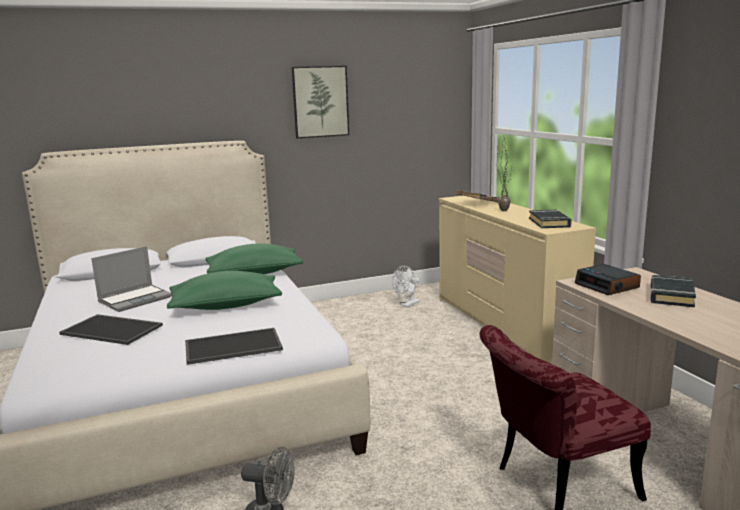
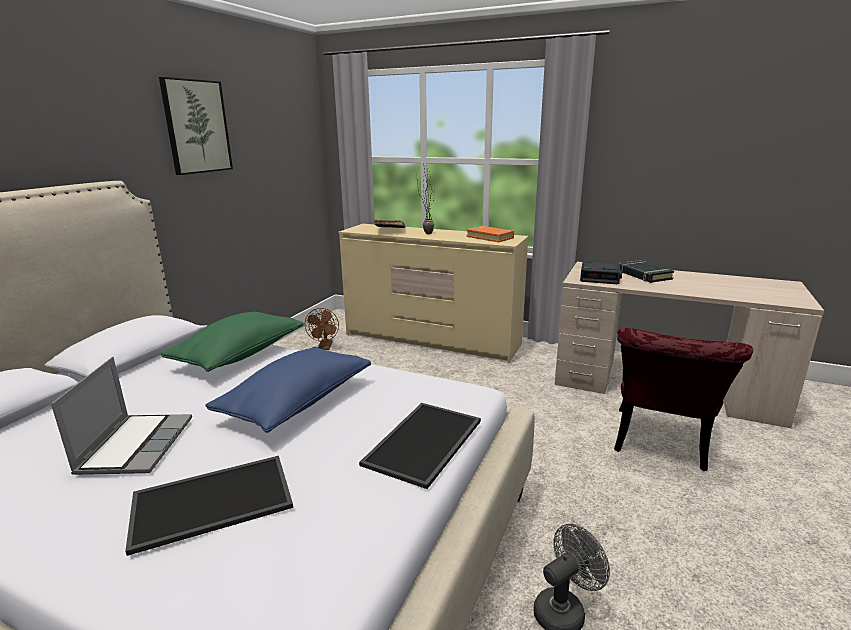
camera: 45 degrees left, 5 degrees up
(226, 306) = (297, 403): green pillow -> blue pillow
(407, 304) = (325, 347): white fan -> brown fan
(549, 223) = (490, 237): black book -> orange book

